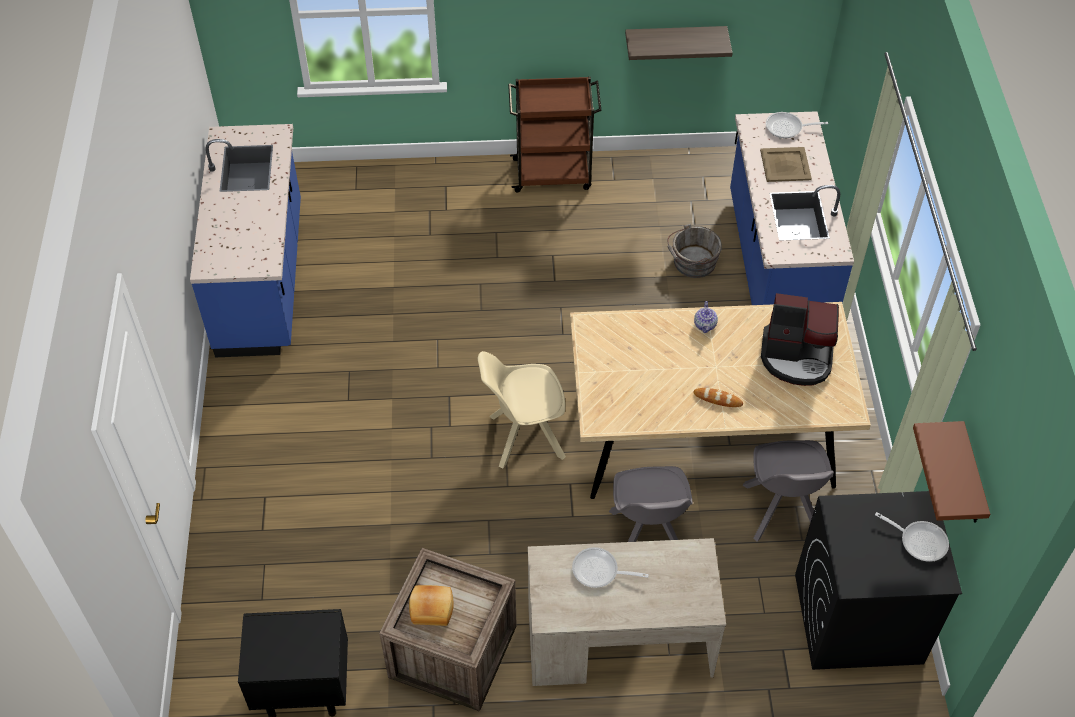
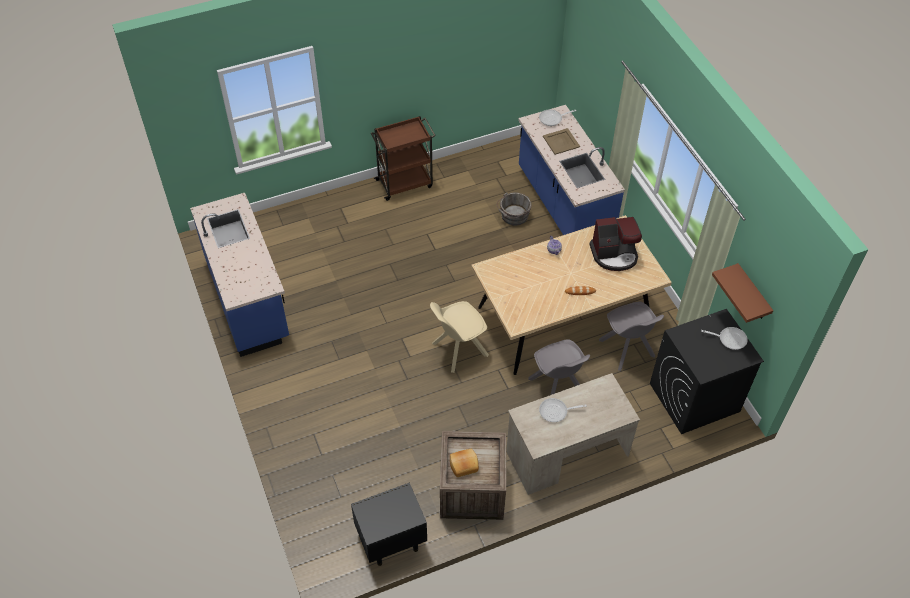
camera: 20 degrees left, 0 degrees up
(675, 40) = (468, 81): shelf -> none

